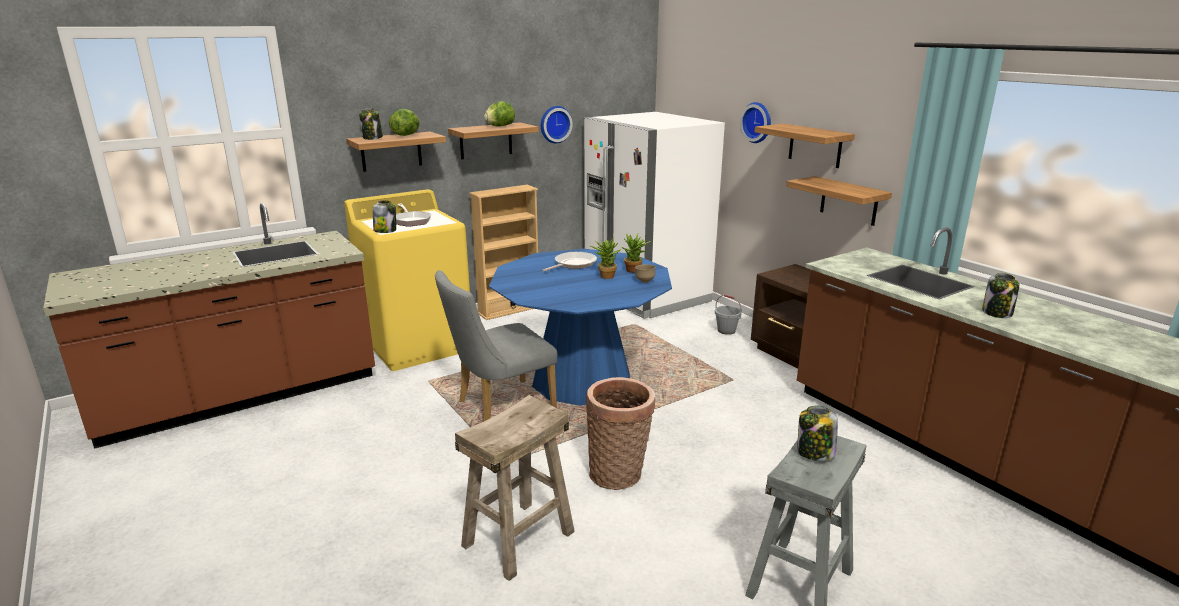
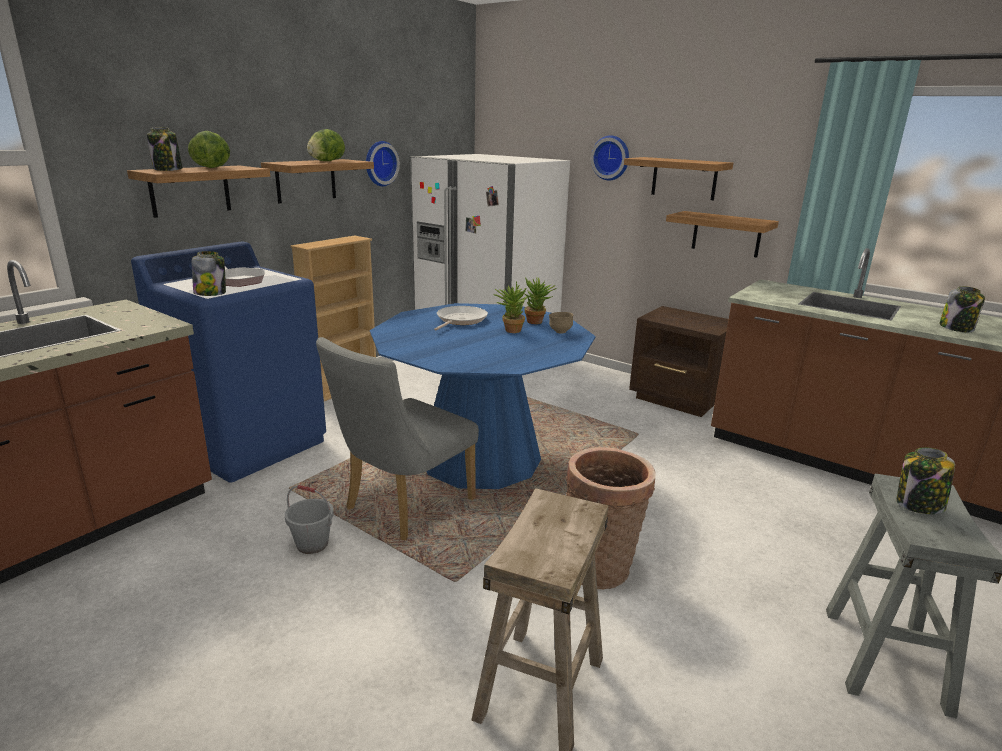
camera: 20 degrees left, 0 degrees up
(418, 345) = (249, 443): yellow washing machine -> blue washing machine
(726, 331) = (593, 383): grey bucket -> grey bucket (312, 544)

